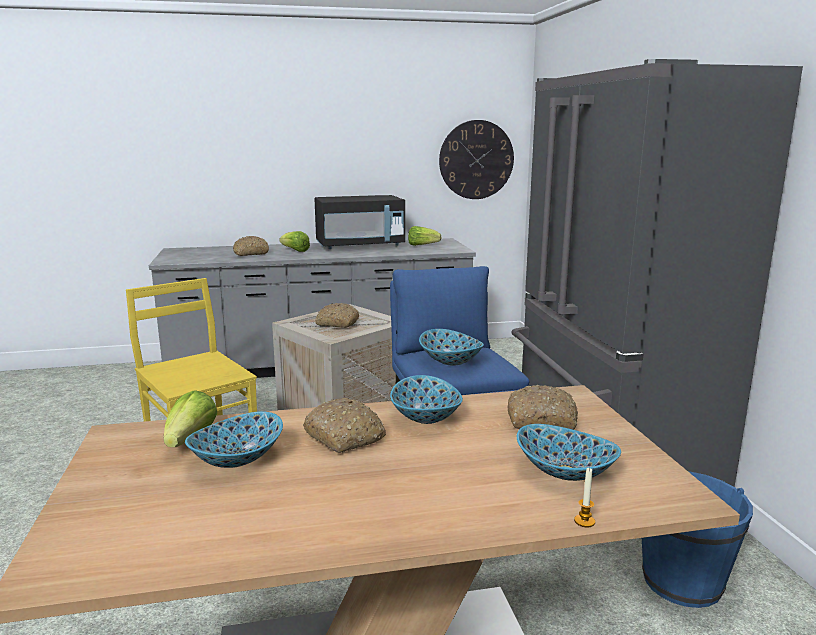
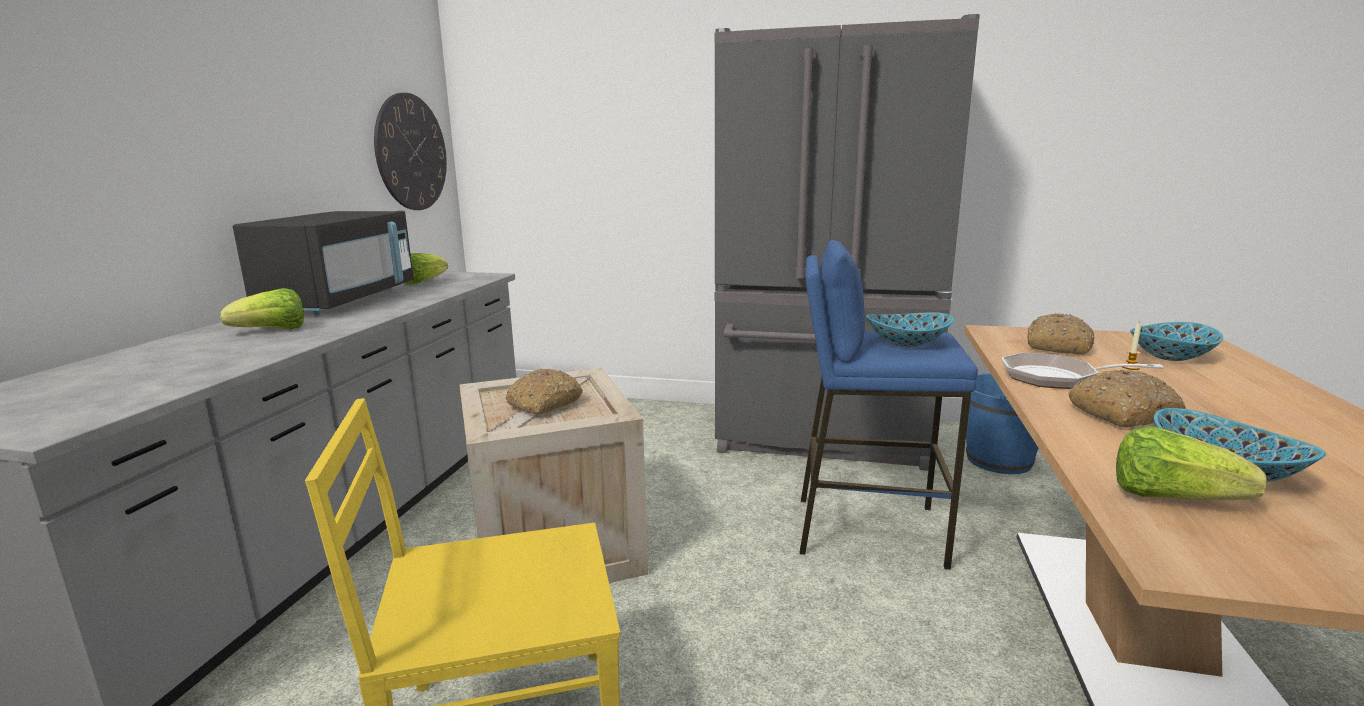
camera: 65 degrees left, 0 degrees up
(250, 253) = (201, 357): bread -> none
(425, 417) = (1056, 378): bowl -> frying pan
(584, 521) = (1262, 366): candle -> candle (1130, 367)

